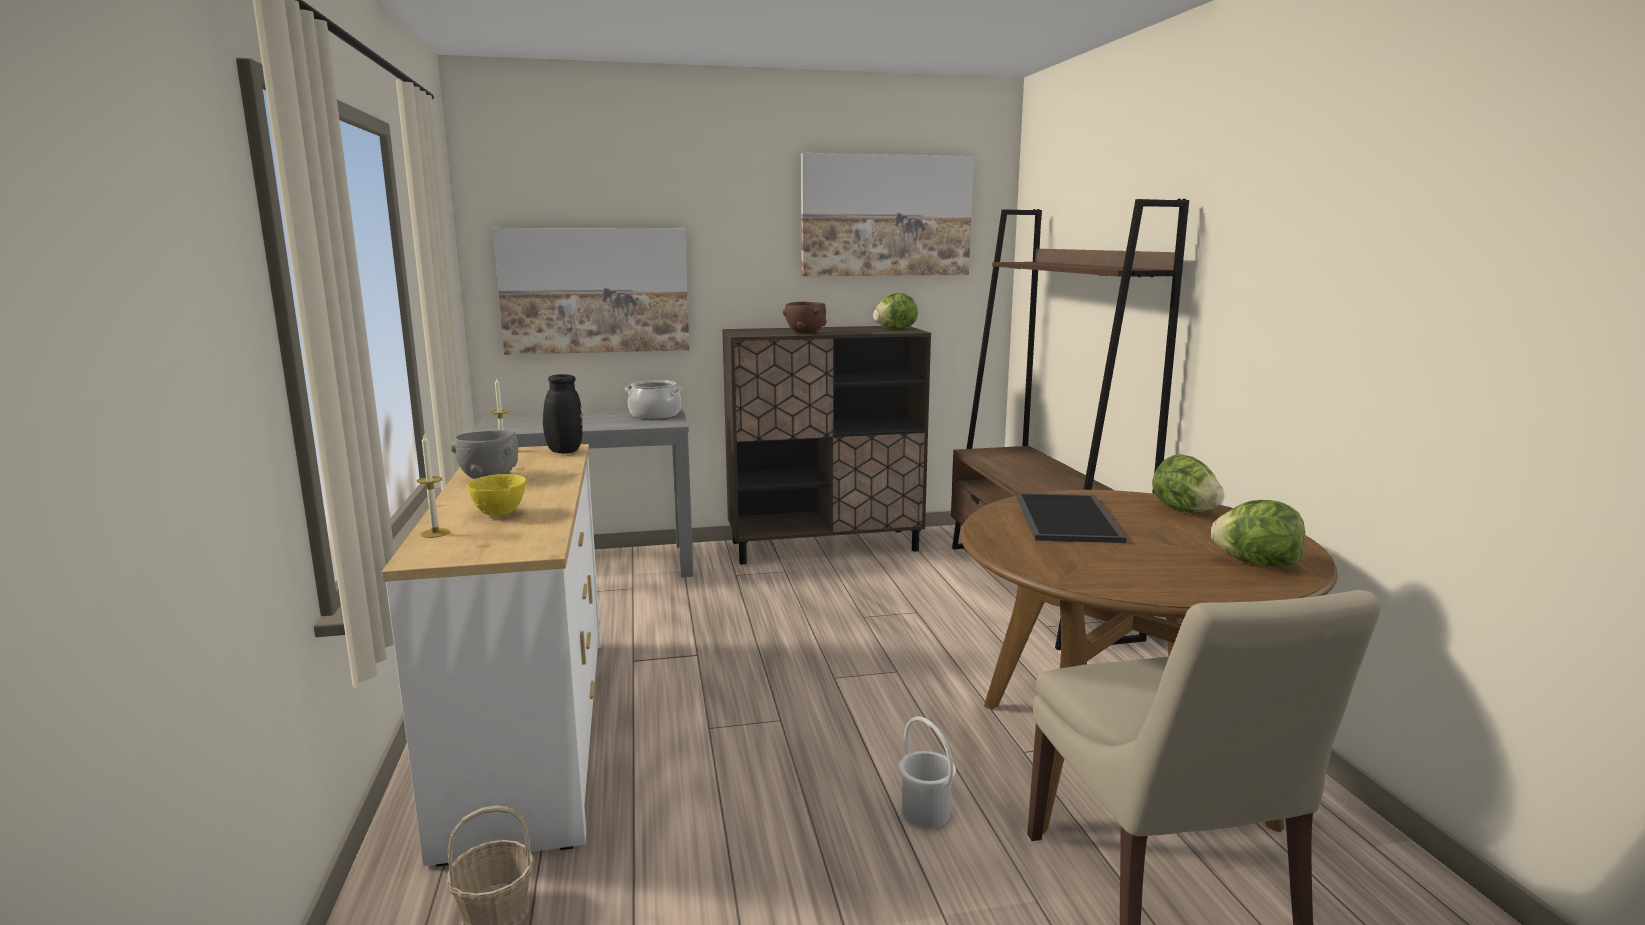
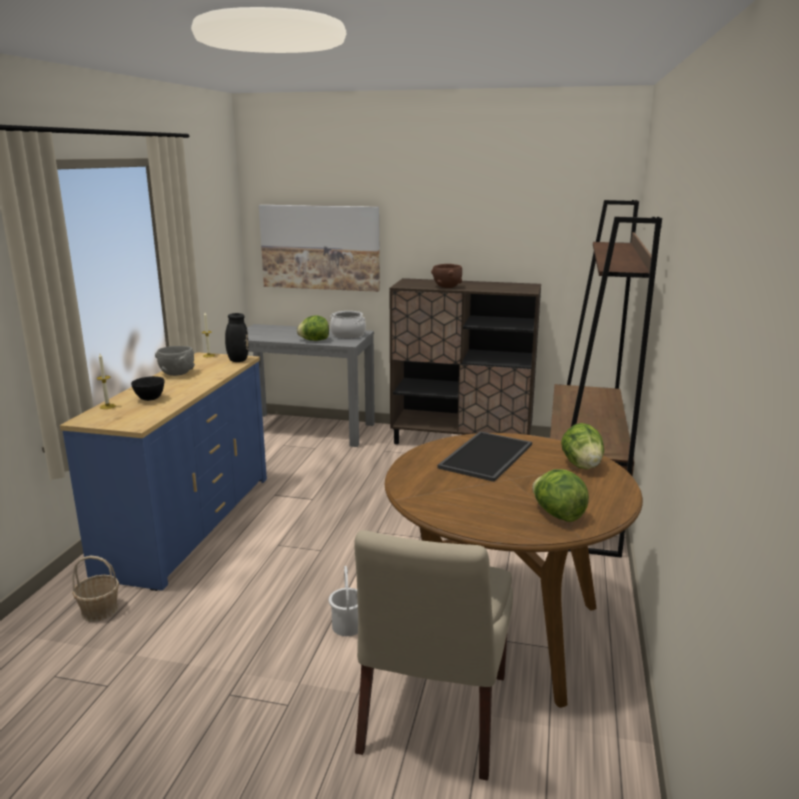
camera: 25 degrees right, 5 degrees up
(500, 513) = (150, 399): yellow bowl -> black bowl
(529, 732) = (188, 523): white dresser -> blue dresser
(886, 216) = (528, 199): picture -> none
(894, 329) = (520, 288): lettuce -> lettuce (314, 340)

